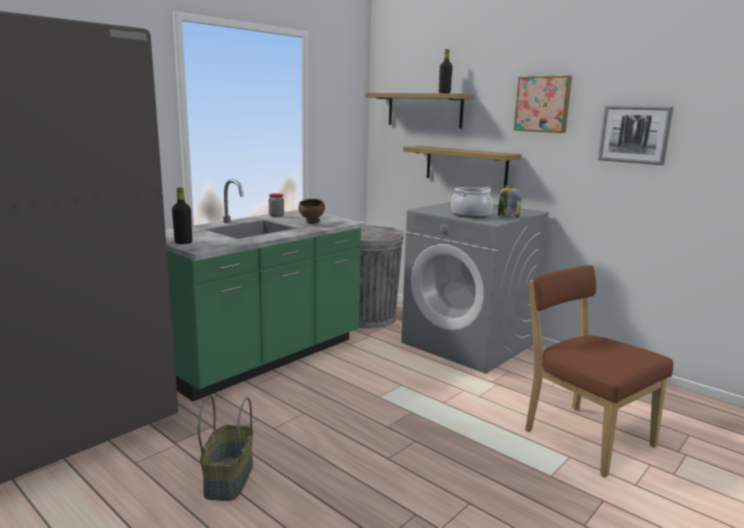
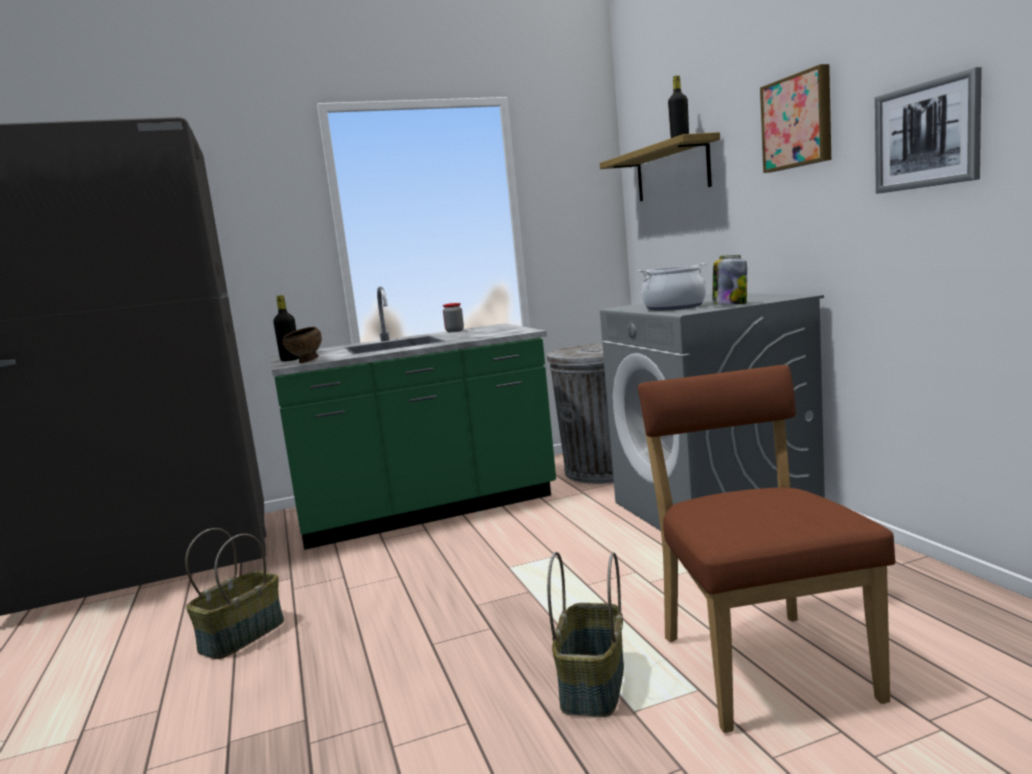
camera: 30 degrees right, 5 degrees down
(312, 223) = (475, 335): brown bowl -> brown bowl (306, 362)
(466, 166) = (721, 241): shelf -> none
(515, 465) = (594, 685): none -> basket

